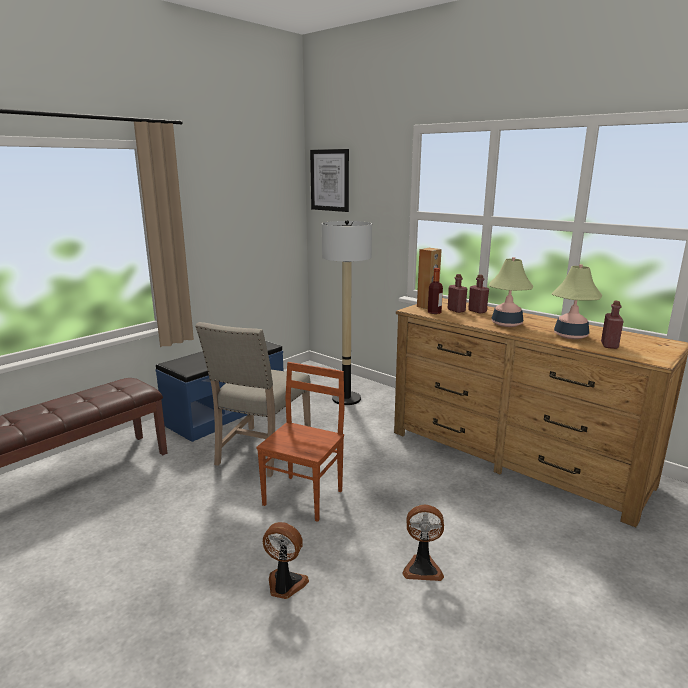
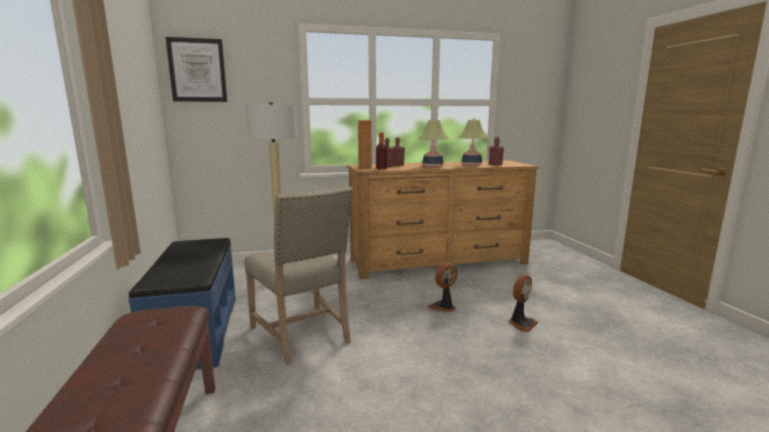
camera: 55 degrees left, 5 degrees down
(285, 585) = (504, 379): fan -> fan (443, 307)
(304, 497) = (399, 337): brown chair -> none

